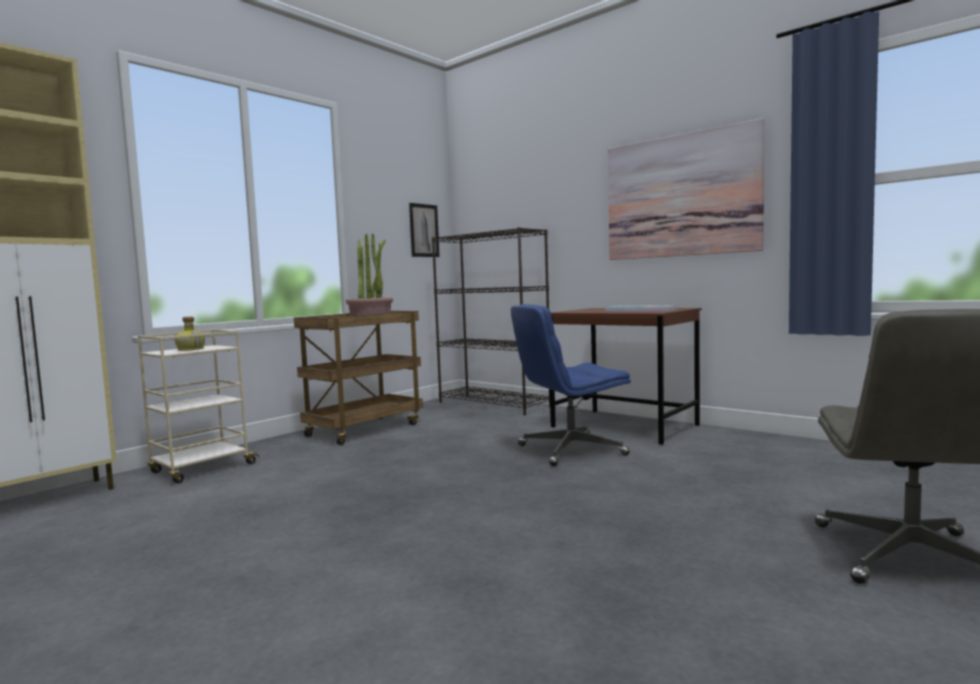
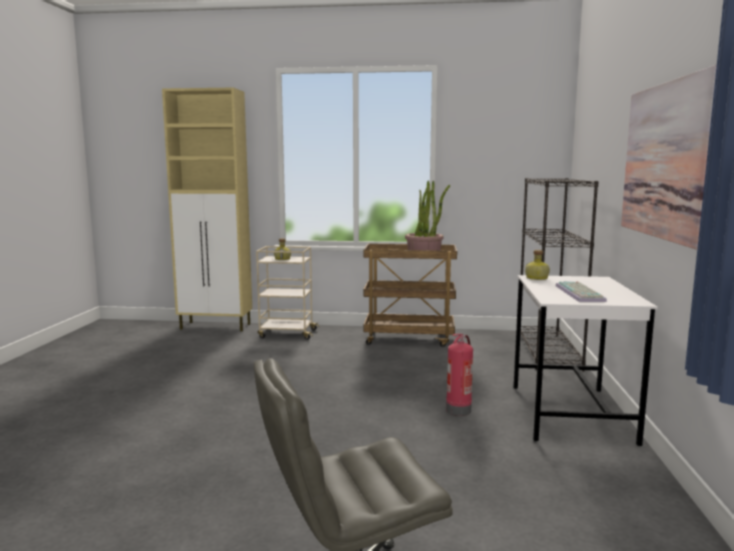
camera: 55 degrees right, 5 degrees up
(424, 230) = (529, 169): picture -> none
(569, 311) = (536, 278): none -> bottle
(570, 450) = (458, 409): blue office chair -> fire extinguisher
(625, 426) = (571, 414): brown desk -> white desk

